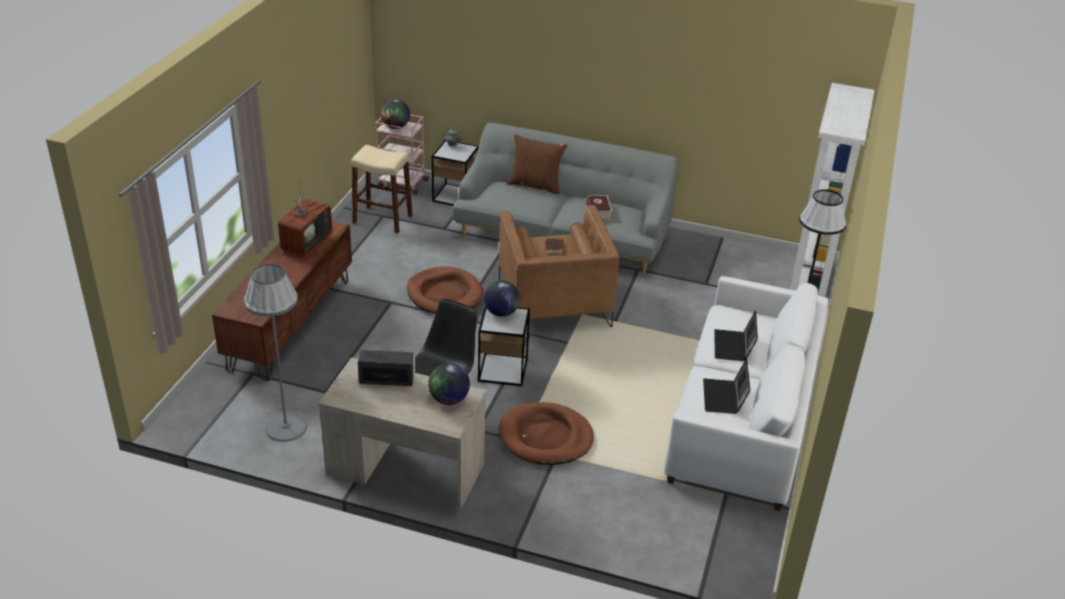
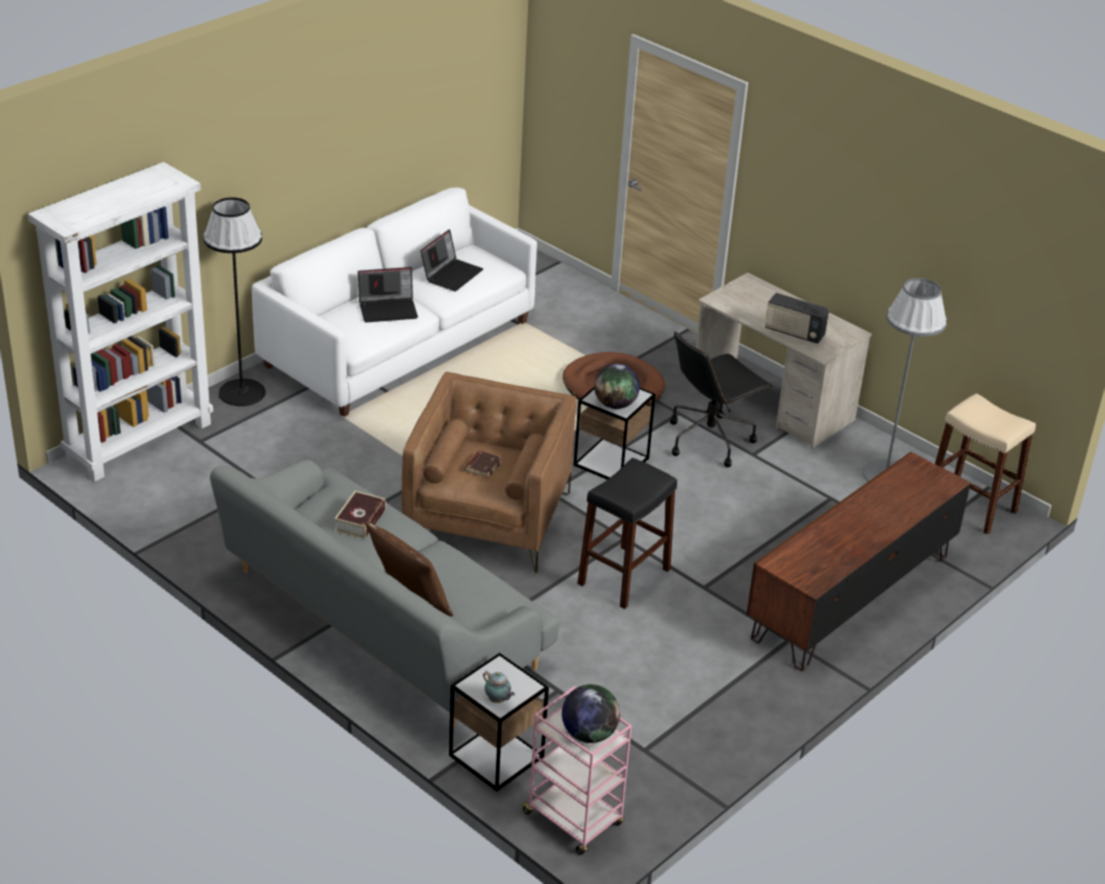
camera: 155 degrees left, 0 degrees up
(306, 242) = (825, 551): television -> none
(382, 219) = (648, 742): beige stool -> beige stool (971, 506)
(444, 294) = (624, 577): brown dog bed -> black stool
(449, 399) = (740, 301): globe -> none
(734, 347) = (388, 309): laptop -> laptop turned 45 degrees clockwise

